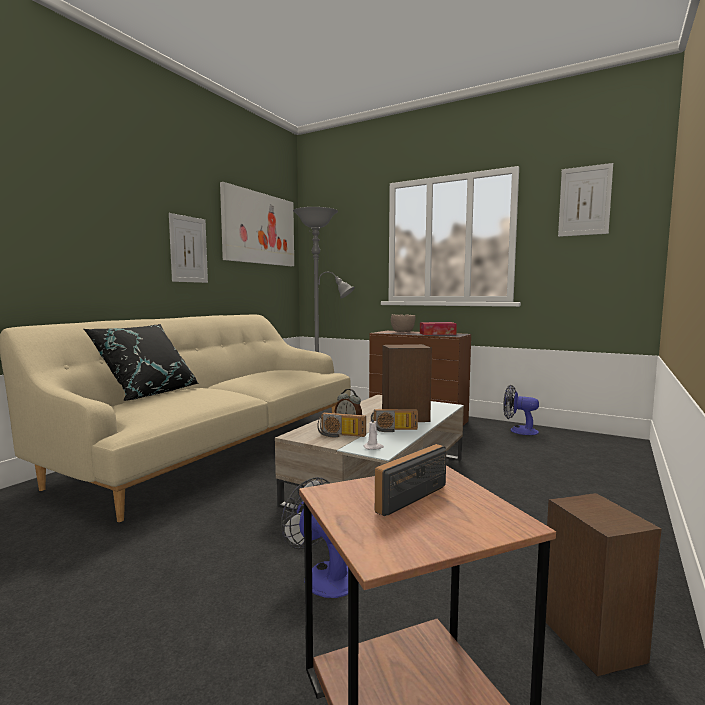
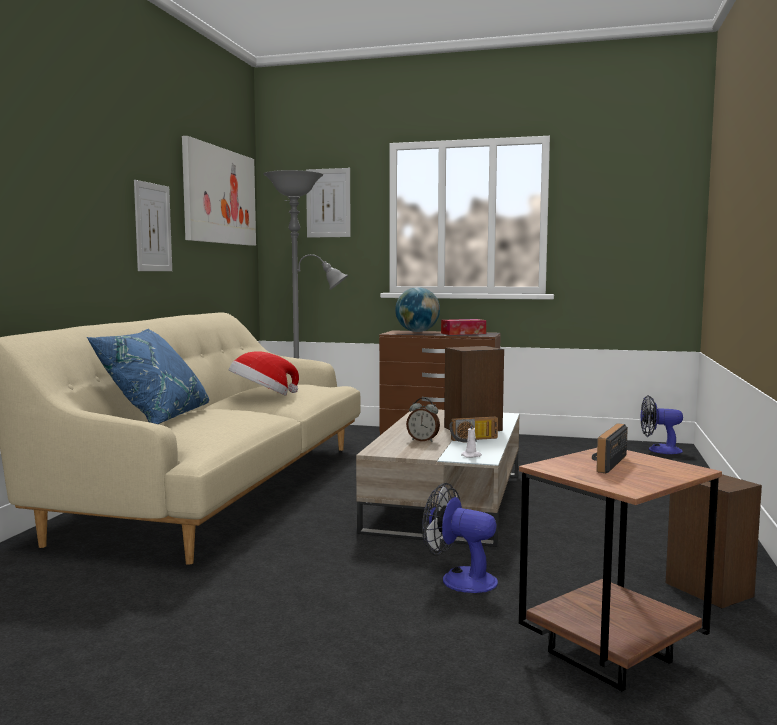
camera: 15 degrees left, 0 degrees up
(148, 394) = (156, 418): black pillow -> blue pillow
(252, 379) = (262, 396): none -> hat
(340, 435) = (425, 448): radio -> none
(403, 332) = (417, 332): brown bowl -> globe
(518, 430) = (559, 444): fan -> fan (658, 450)
(584, 201) = (622, 181): picture -> picture (328, 203)

